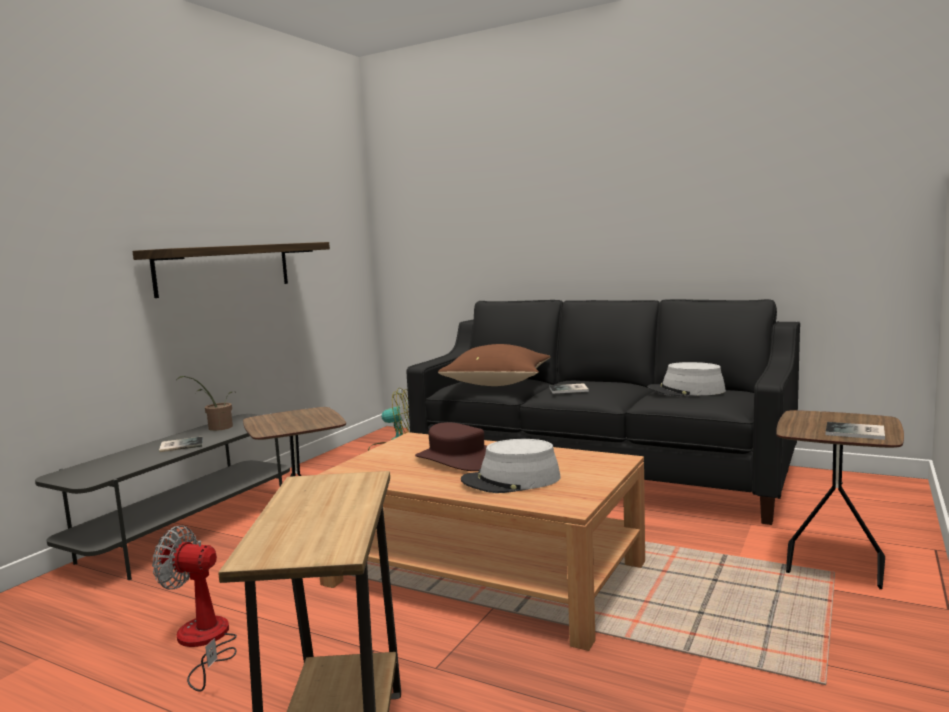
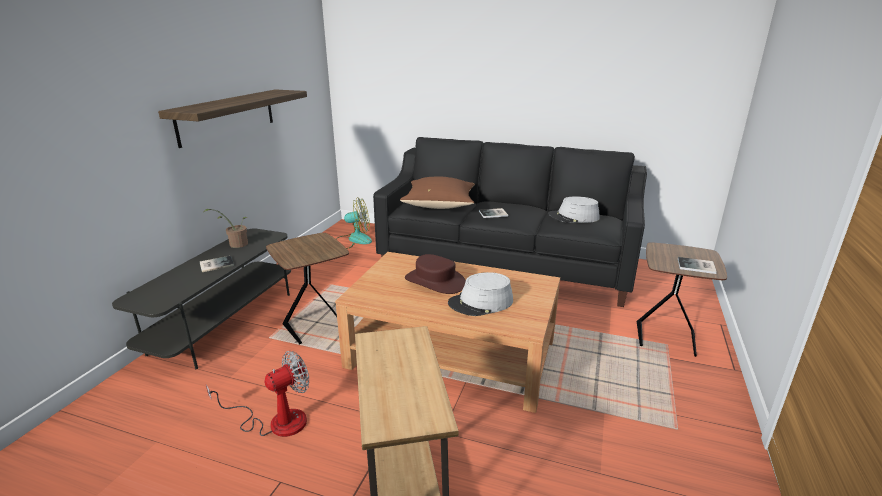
camera: 10 degrees left, 15 degrees up
(204, 642) = (276, 421): fan -> fan turned 135 degrees clockwise

